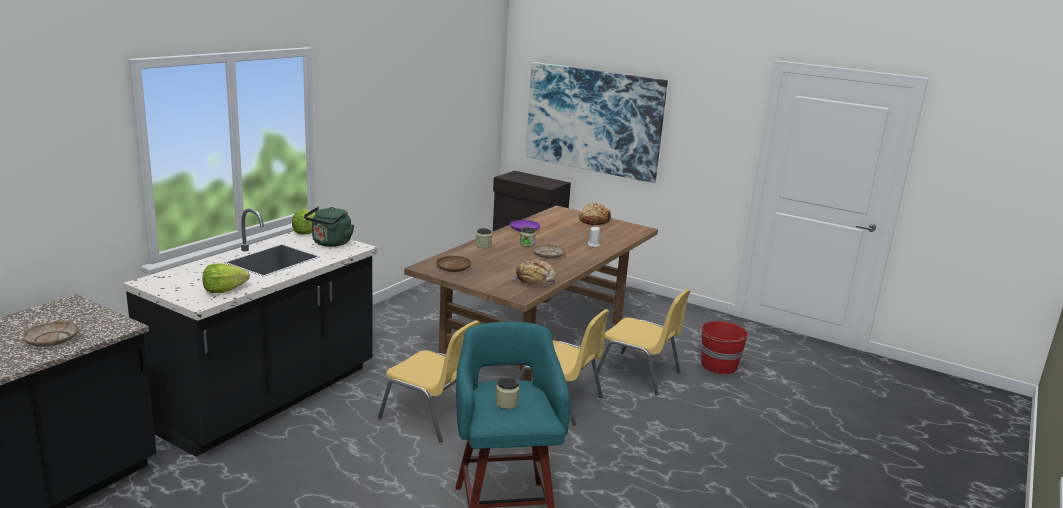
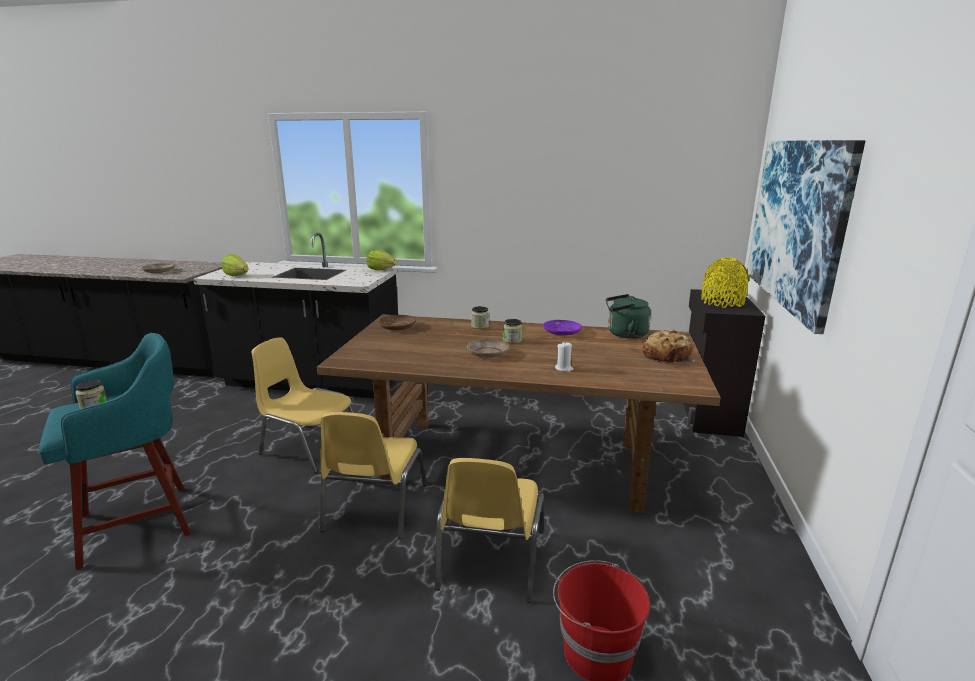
camera: 70 degrees right, 0 degrees up
(330, 243) = (360, 277): green kettle -> green kettle (624, 334)
(432, 416) = (309, 446): yellow chair -> yellow chair turned 105 degrees clockwise
(535, 181) = (722, 303): none -> yellow vase
(535, 281) = (393, 360): bread -> none

